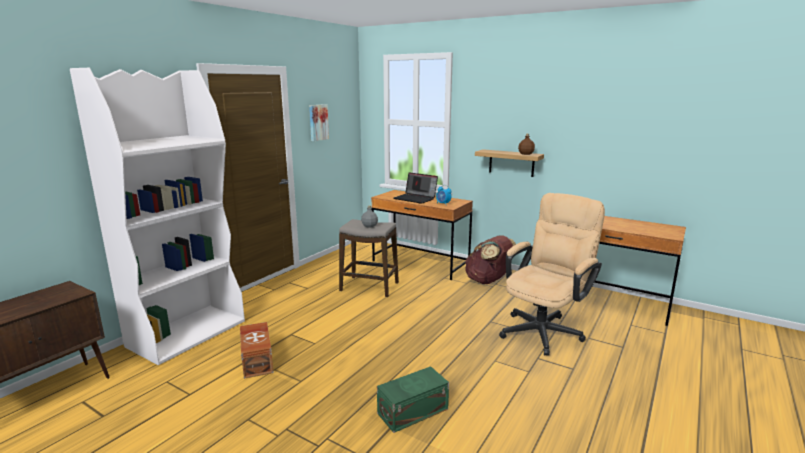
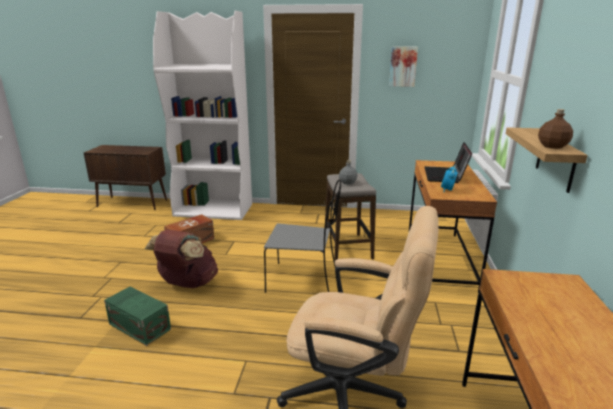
camera: 65 degrees right, 5 degrees up
(403, 315) = (304, 280): none -> grey chair
(488, 281) = (452, 317): brown backpack -> brown backpack (187, 284)

